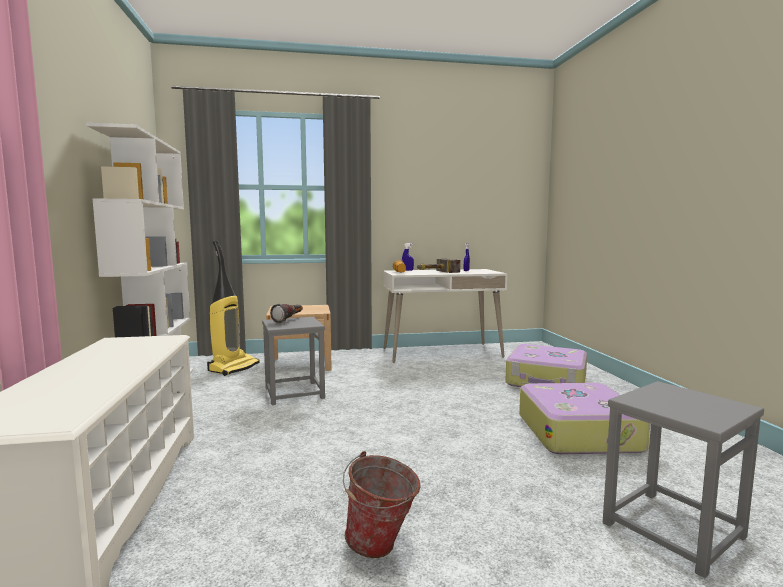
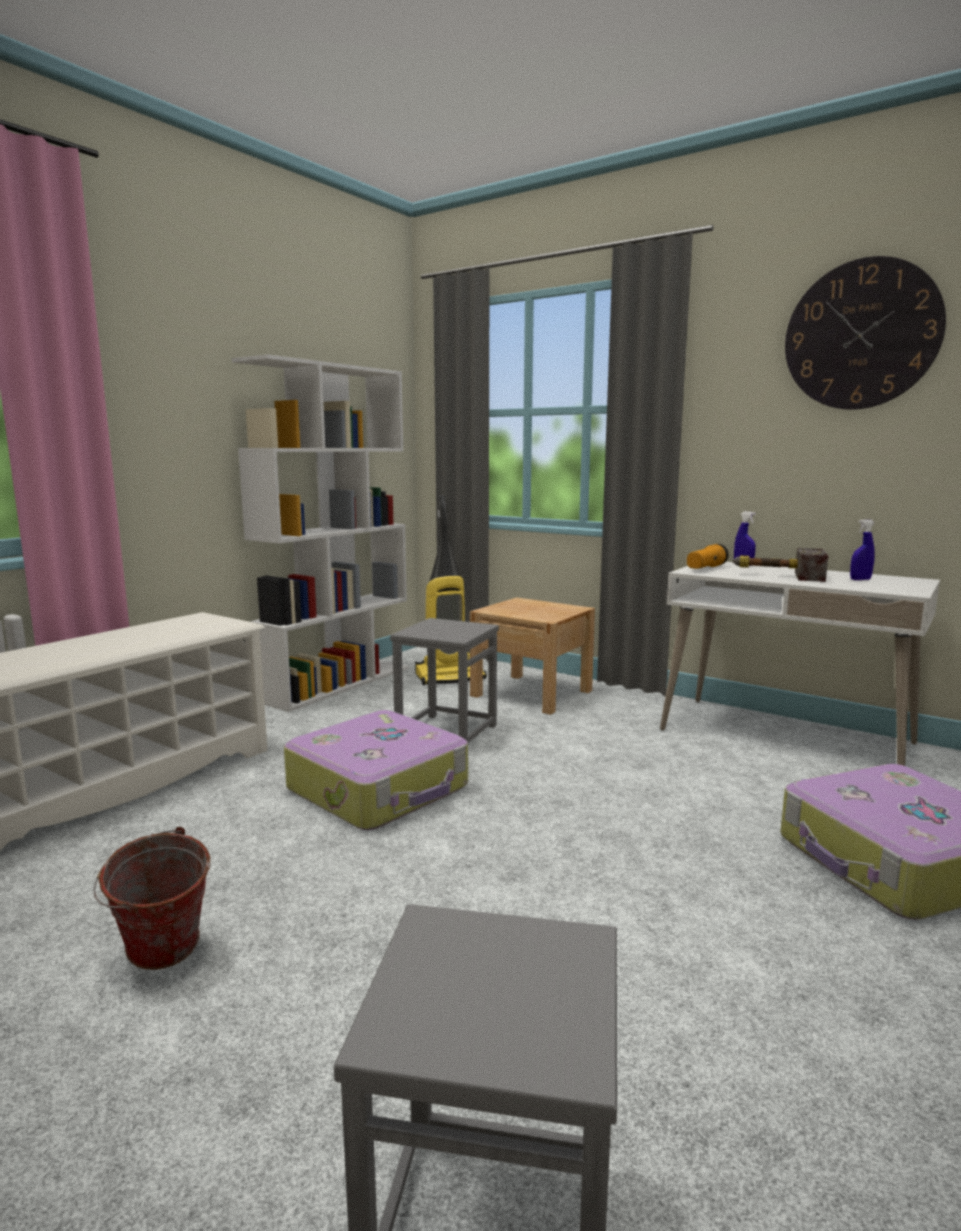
camera: 45 degrees right, 5 degrees up
(289, 320) = (454, 624): flashlight -> none
(446, 160) = (861, 335): none -> wall clock
(579, 432) = (728, 985): suitcase -> suitcase (380, 789)

